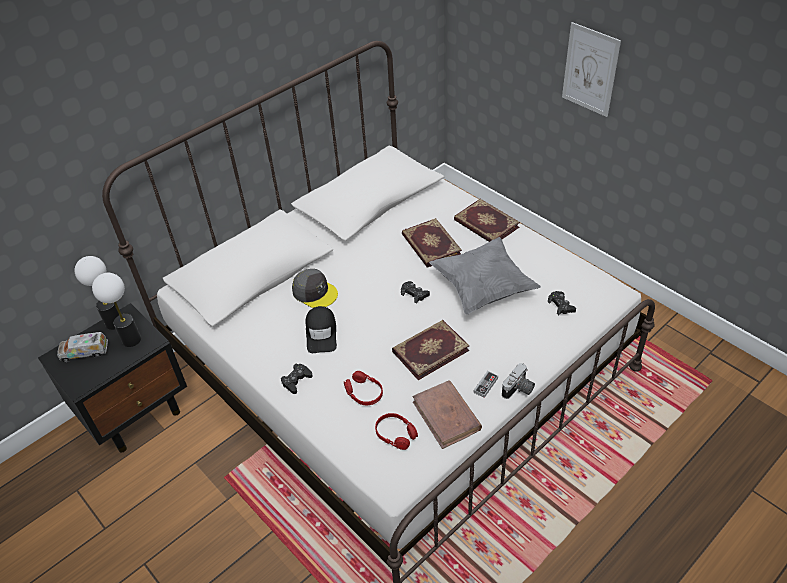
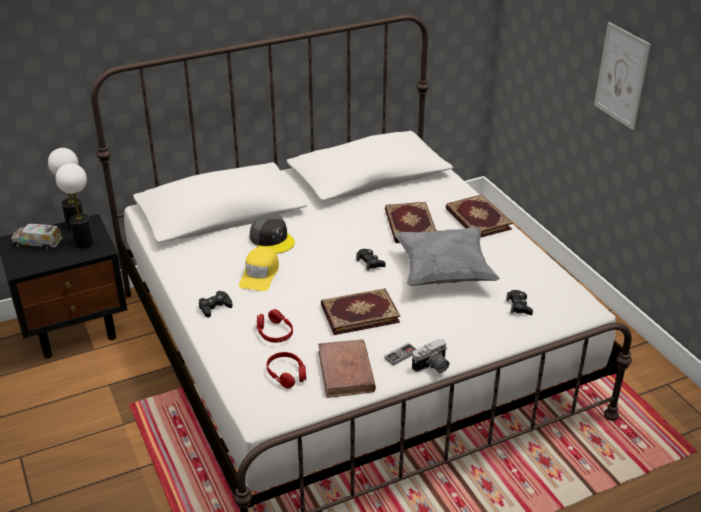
camera: 15 degrees right, 10 degrees down
(321, 333) = (260, 274): black cap -> yellow cap

